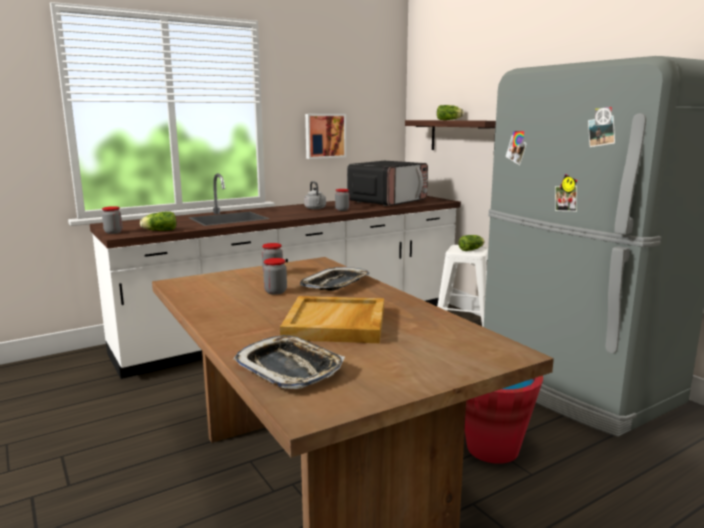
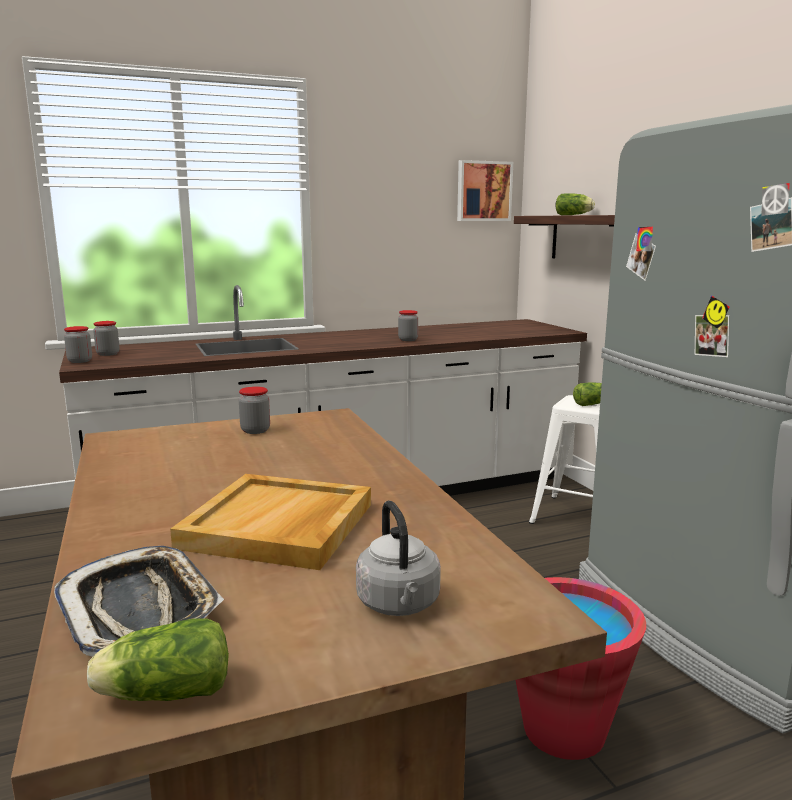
camera: 10 degrees right, 0 degrees up
(159, 231) = (138, 361): lettuce -> lettuce (162, 694)
(275, 292) = (234, 461): jar -> jar (108, 354)
(315, 208) = (373, 337): grey kettle -> grey kettle (399, 605)
(325, 136) = (400, 237): picture -> picture (483, 191)
(336, 284) = (330, 454): tray -> none
(388, 201) = (481, 330): microwave -> none

